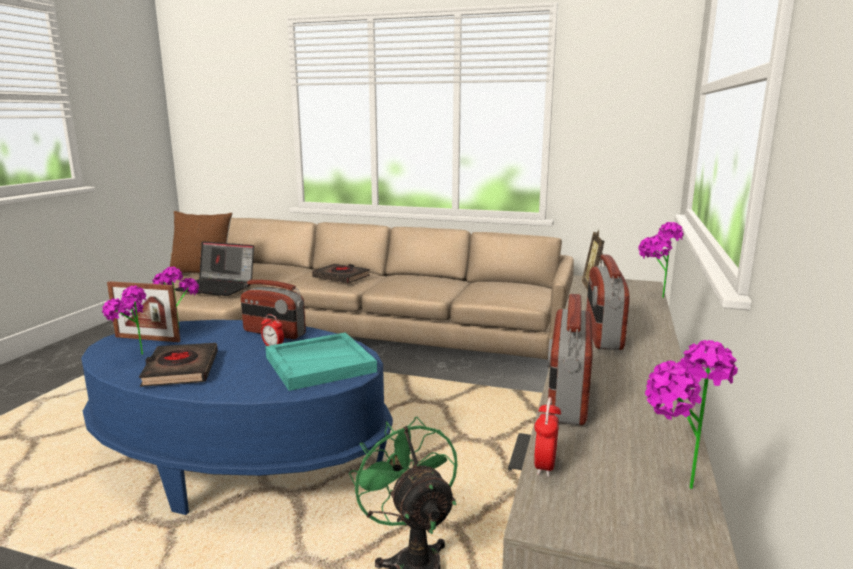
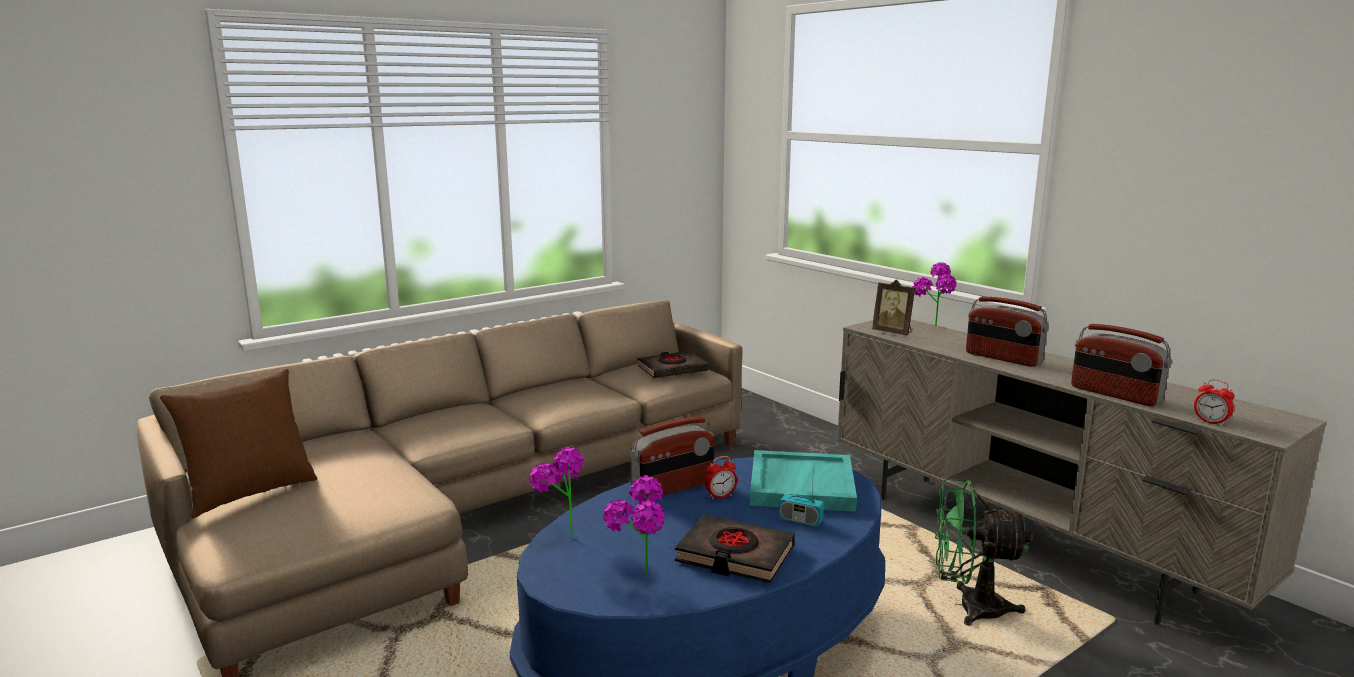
camera: 55 degrees left, 0 degrees up
(147, 339) = (586, 562): picture frame -> none
(218, 287) = (366, 493): laptop -> none
(254, 376) = (800, 520): none -> radio
(341, 277) = (472, 419): black book -> black book (672, 369)
(669, 484) = (1237, 406): potted plant -> none

